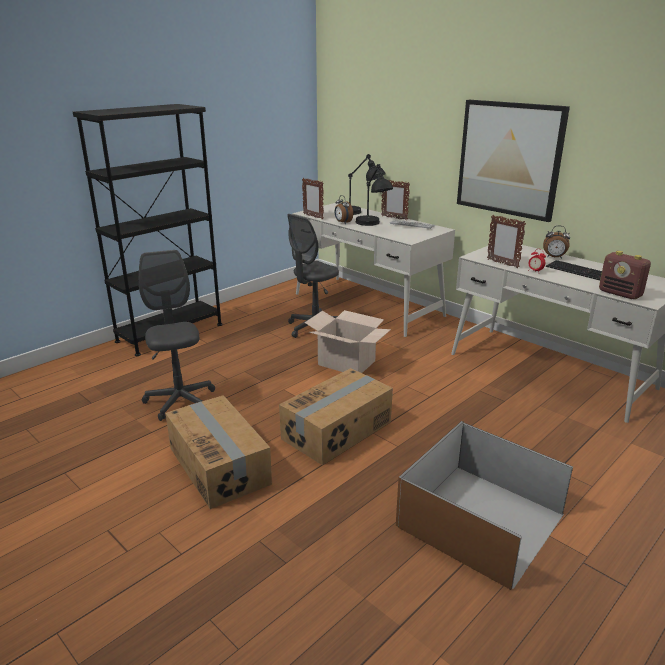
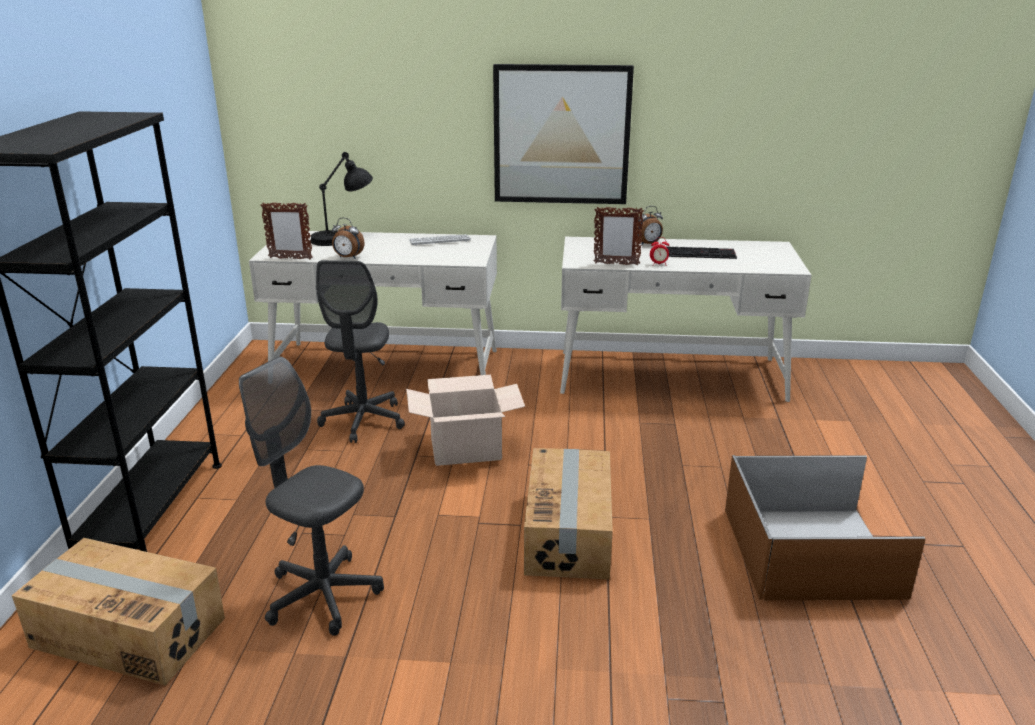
camera: 40 degrees left, 0 degrees up
(220, 465) = (501, 645): cardboard box -> cardboard box (129, 631)
(373, 225) = (393, 252): black table lamp -> none
(394, 218) = (400, 236): picture frame -> none
(620, 294) = (762, 267): radio -> none

